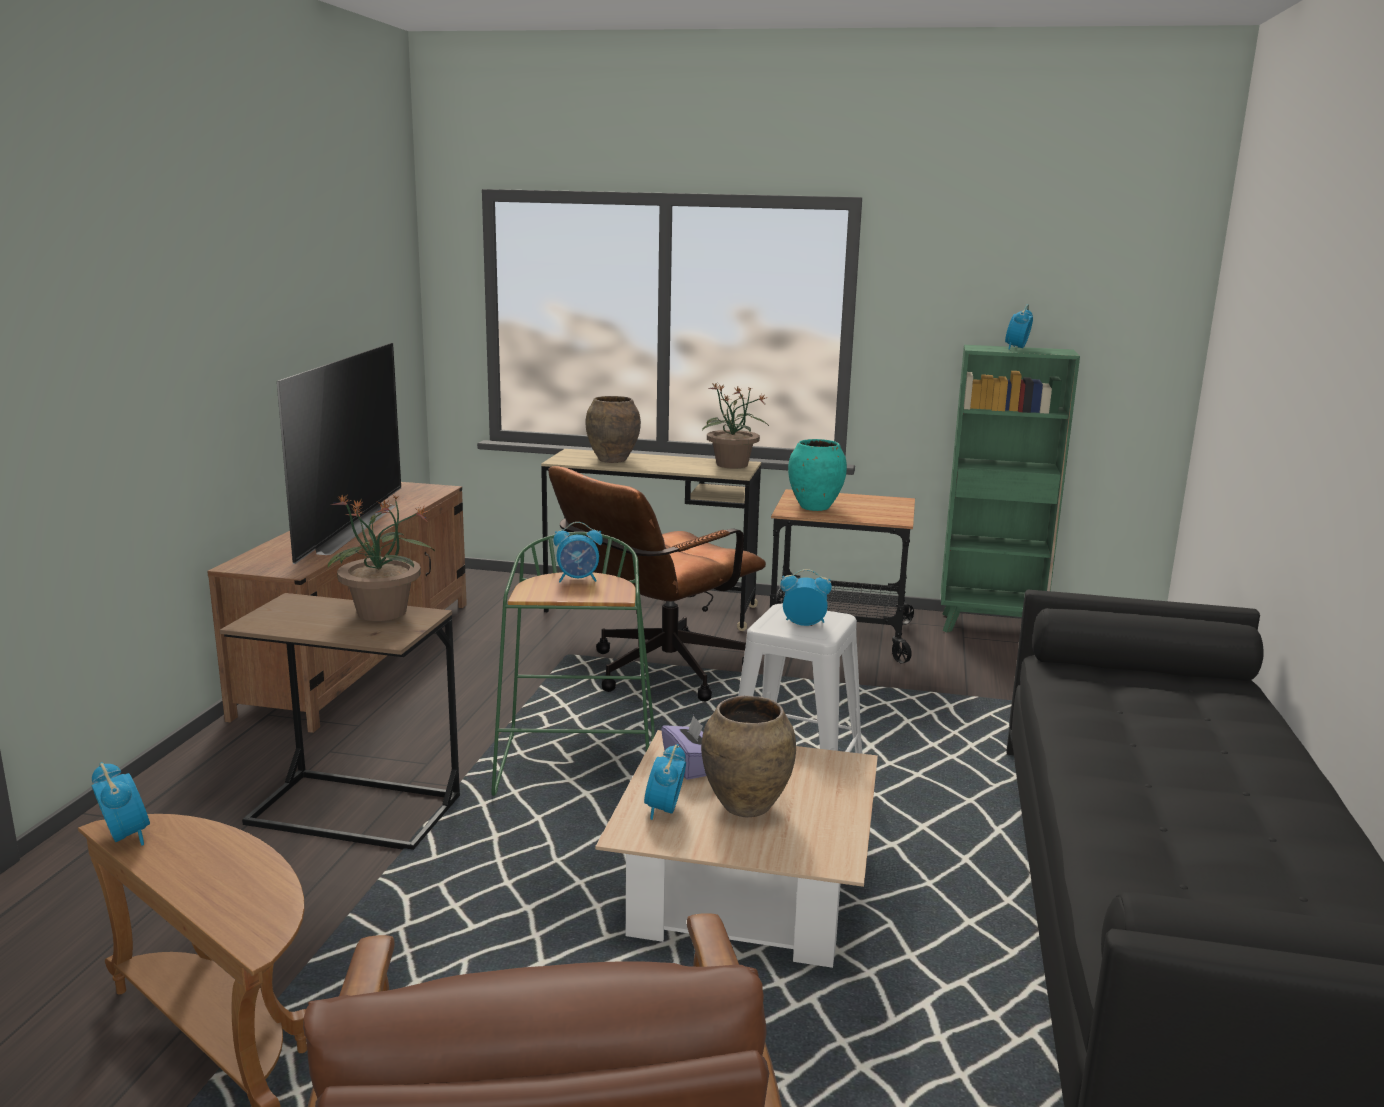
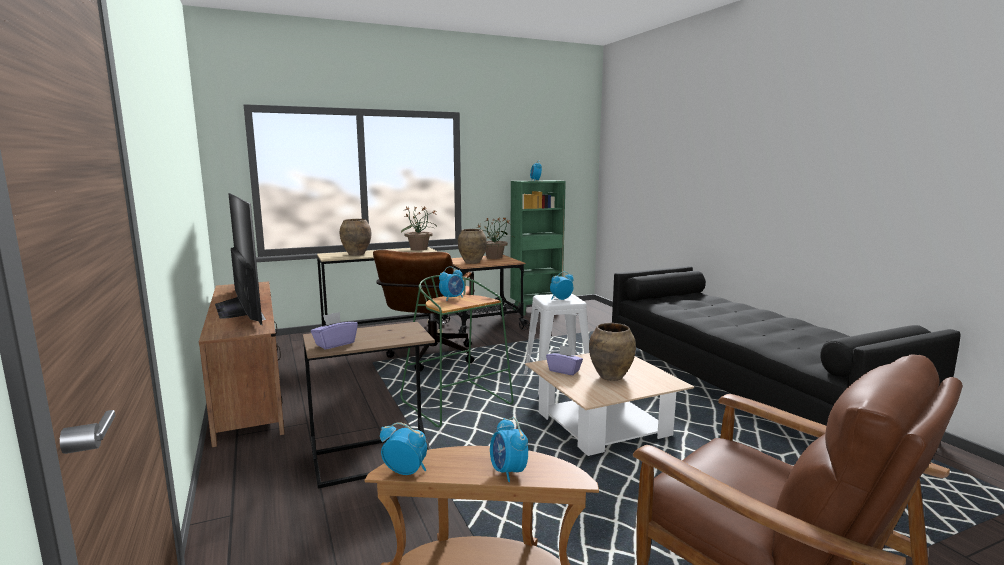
camera: 35 degrees left, 5 degrees down
(280, 620) = (335, 344): none -> purple tissue box
(382, 613) = (385, 329): potted plant -> potted plant (495, 257)
(664, 810) = (585, 388): alarm clock -> alarm clock (508, 472)
(814, 507) = (472, 262): turquoise vase -> brown vase

